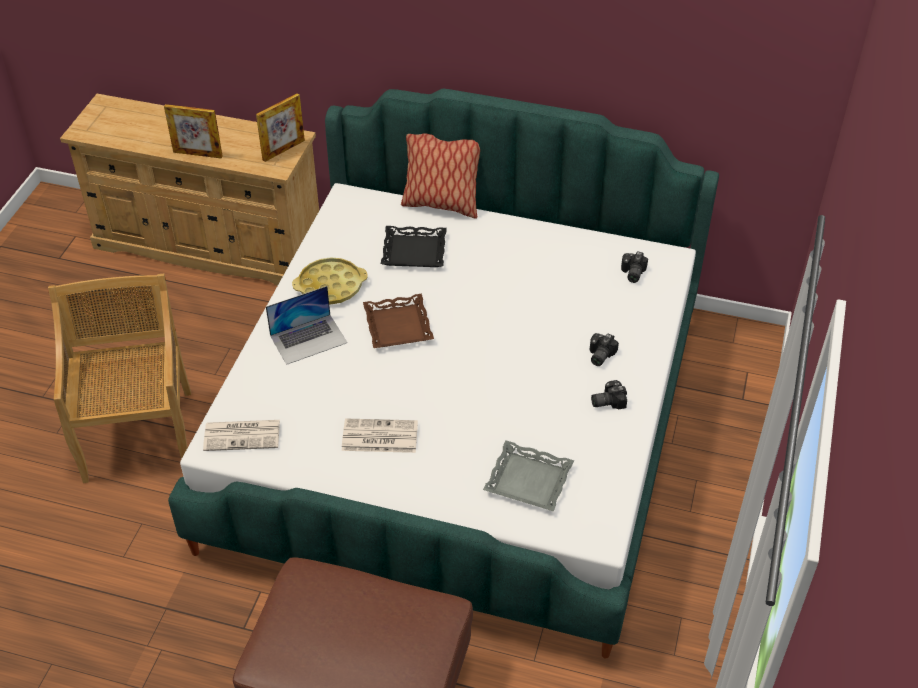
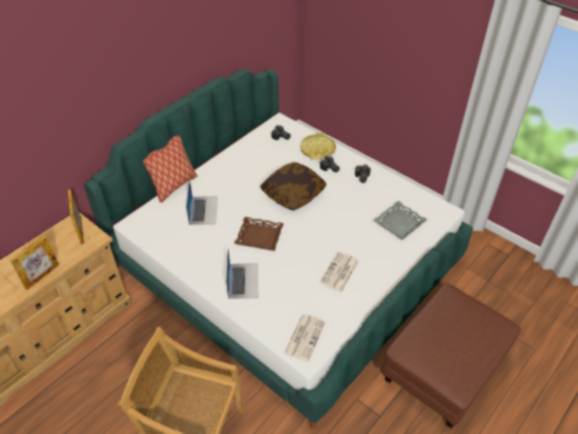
camera: 65 degrees left, 0 degrees up
(330, 286) = (205, 256): yellow tray -> yellow tray (318, 149)
(414, 251) = (203, 210): black tray -> laptop
(511, 331) = (293, 193): none -> pillow

